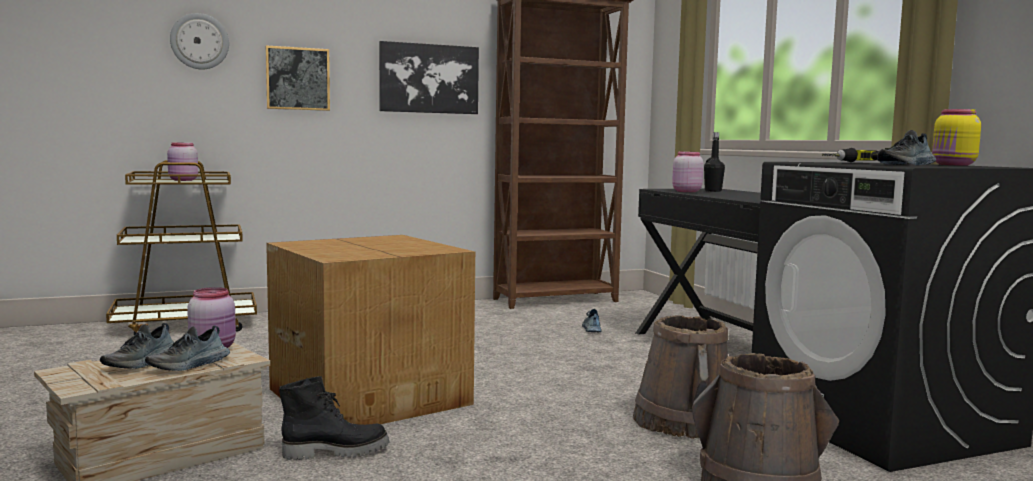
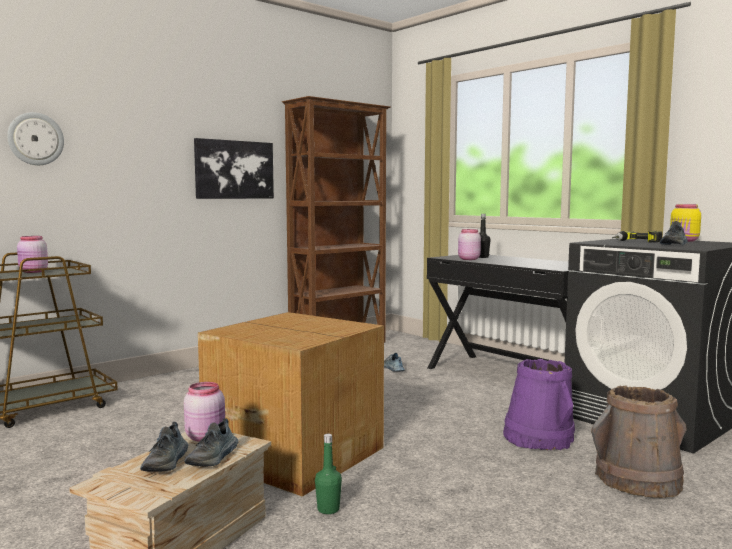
camera: 20 degrees left, 0 degrees up
(298, 78) = (126, 172): picture -> none
(336, 452) = (328, 509): black boot -> green bottle
(681, 422) = (538, 438): brown bucket -> purple bucket

